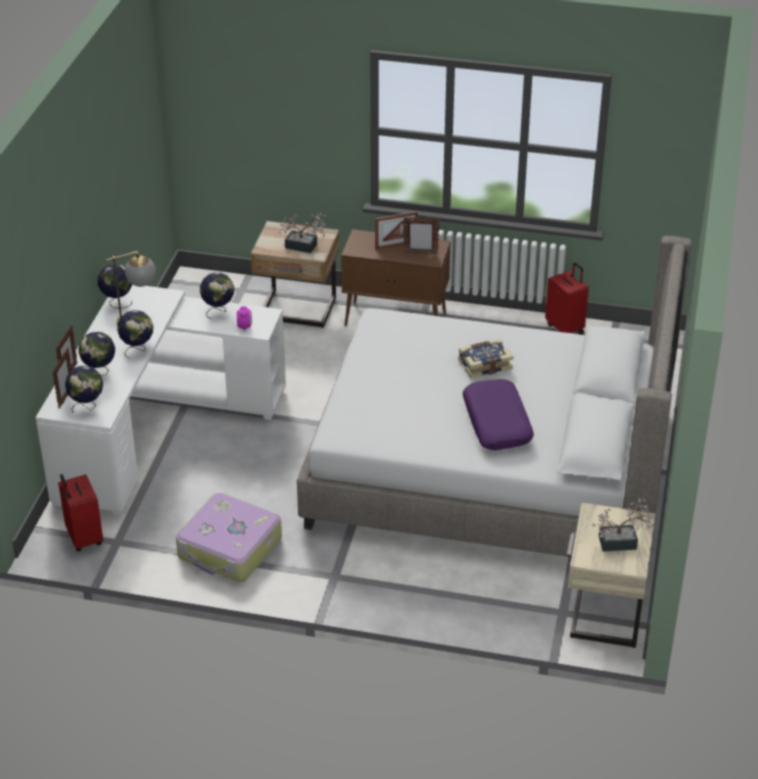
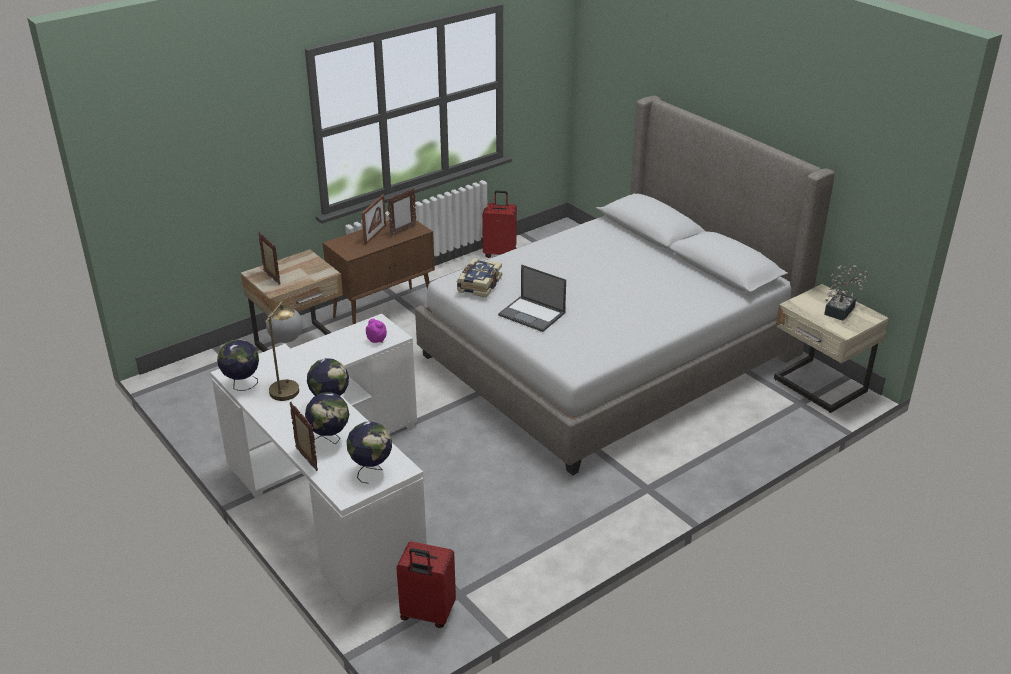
camera: 50 degrees left, 5 degrees down
(66, 397) = (339, 478): picture frame -> picture frame (271, 278)
(218, 311) = (334, 343): globe -> none
(230, 549) = (549, 529): suitcase -> none
(304, 247) = (305, 272): potted plant -> none
(380, 379) = (532, 314): none -> laptop
(484, 364) = (578, 266): book -> book (478, 284)
(497, 423) = (652, 292): purple pillow -> none

